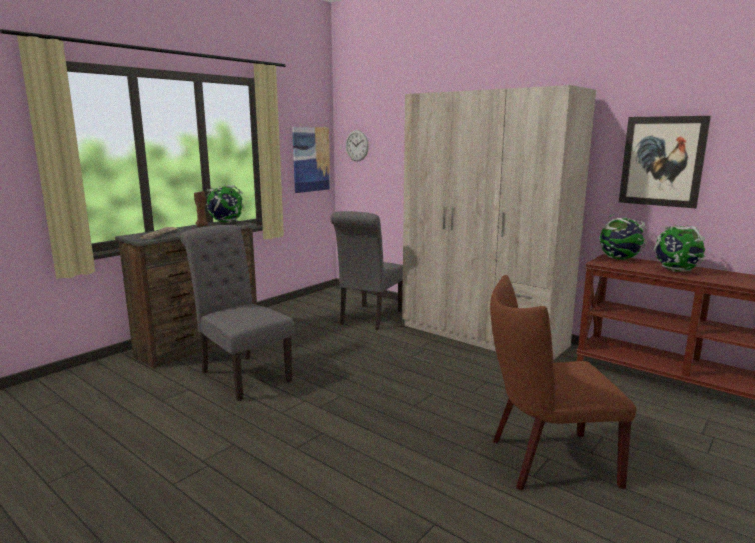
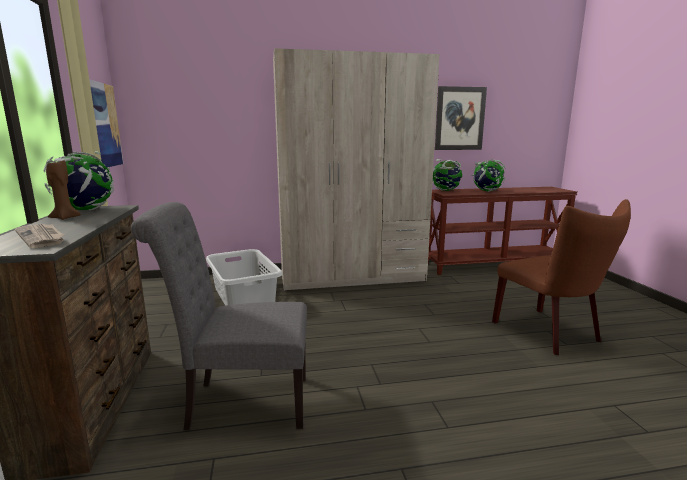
camera: 50 degrees left, 0 degrees up
(357, 145) = (157, 110): wall clock -> none
(369, 318) = (243, 295): grey chair -> grey laundry basket
(545, 461) = (551, 333): brown chair -> brown chair turned 60 degrees counterclockwise

